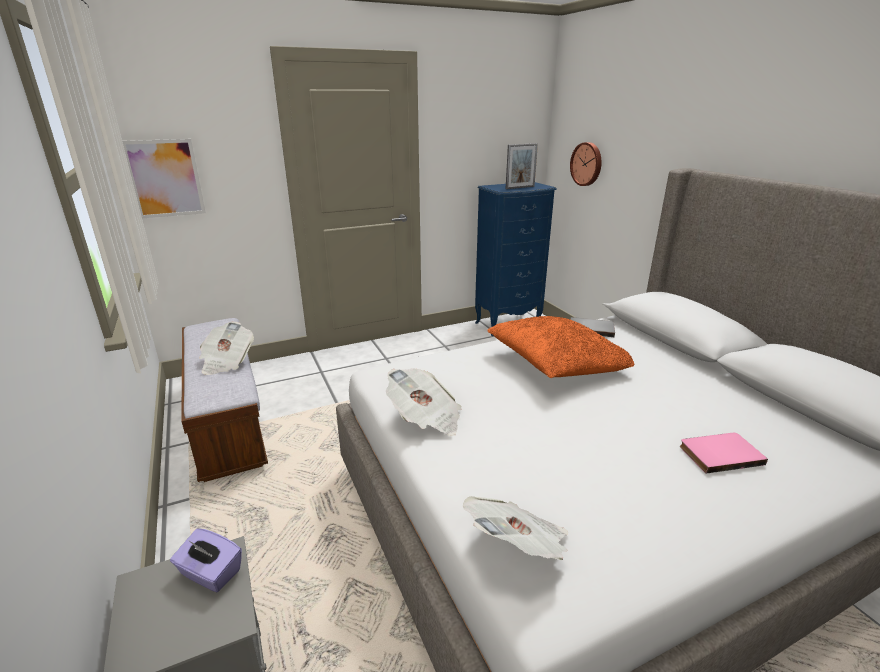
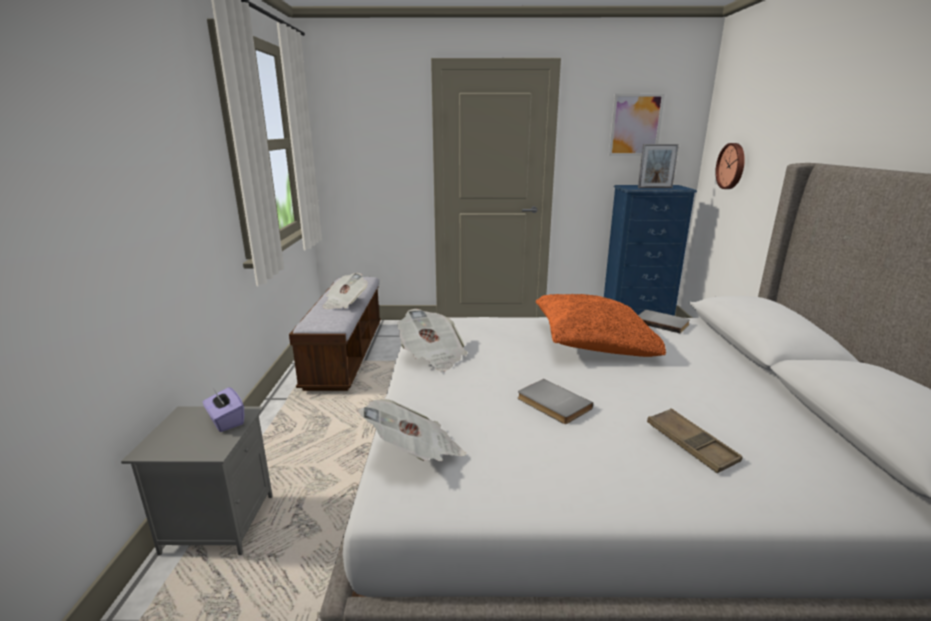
camera: 25 degrees right, 5 degrees down
(165, 178) = (342, 161): picture -> picture (635, 125)
(583, 444) = (552, 404): none -> grey book
(719, 453) = (691, 444): pink book -> brown tray

